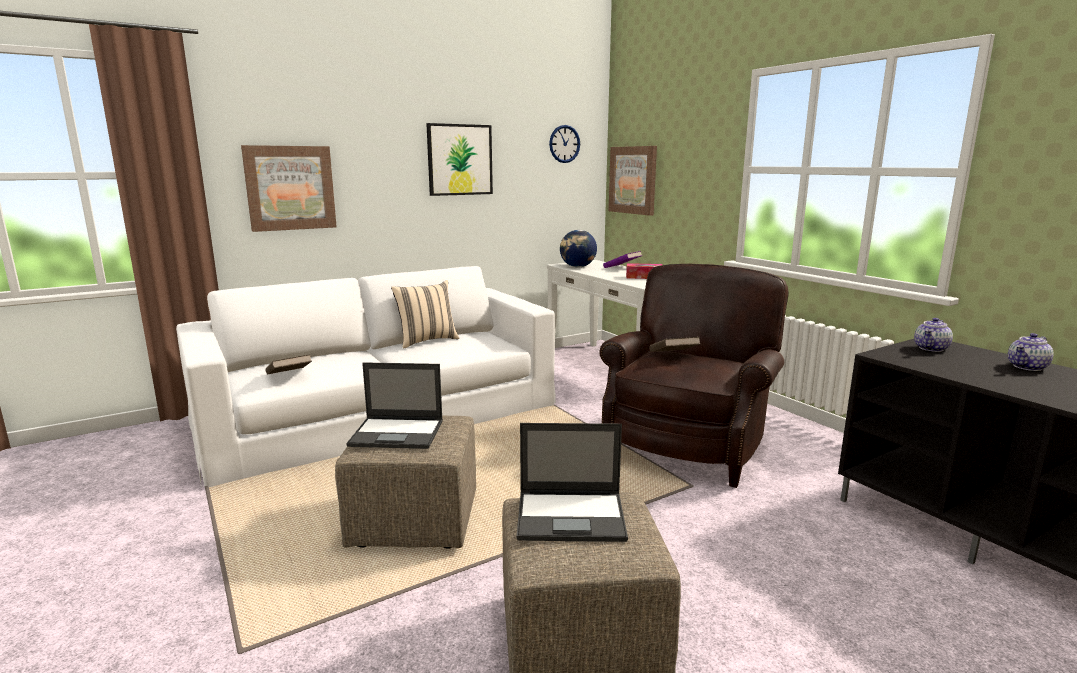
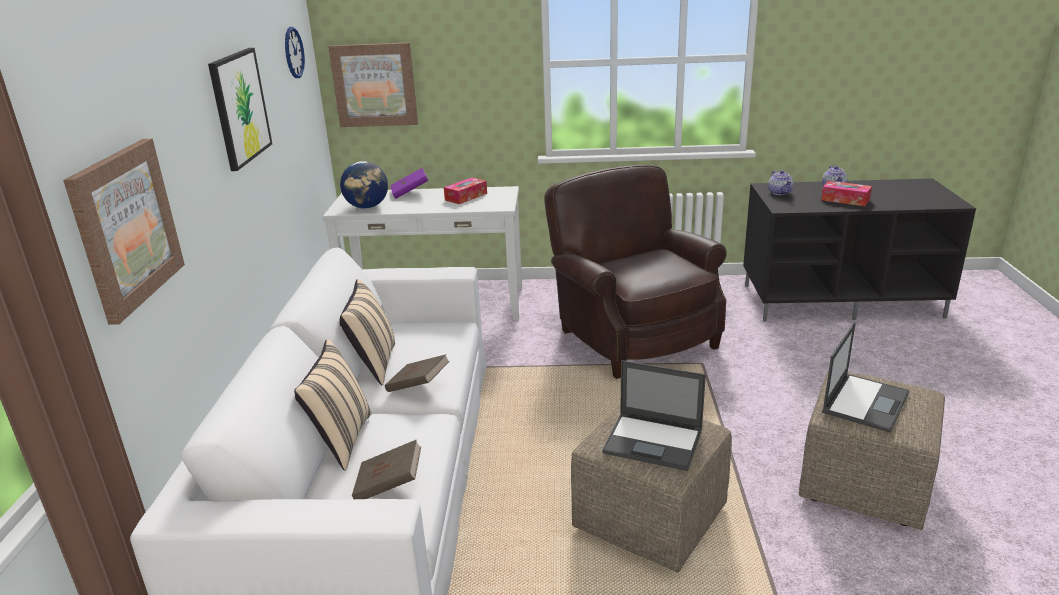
camera: 55 degrees left, 10 degrees up
(331, 356) = (341, 440): none -> beige pillow
(398, 433) = (654, 442): laptop -> laptop turned 75 degrees clockwise
(673, 356) = (631, 265): brown book -> brown book (418, 386)
(1000, 376) = (845, 200): none -> tissue box

